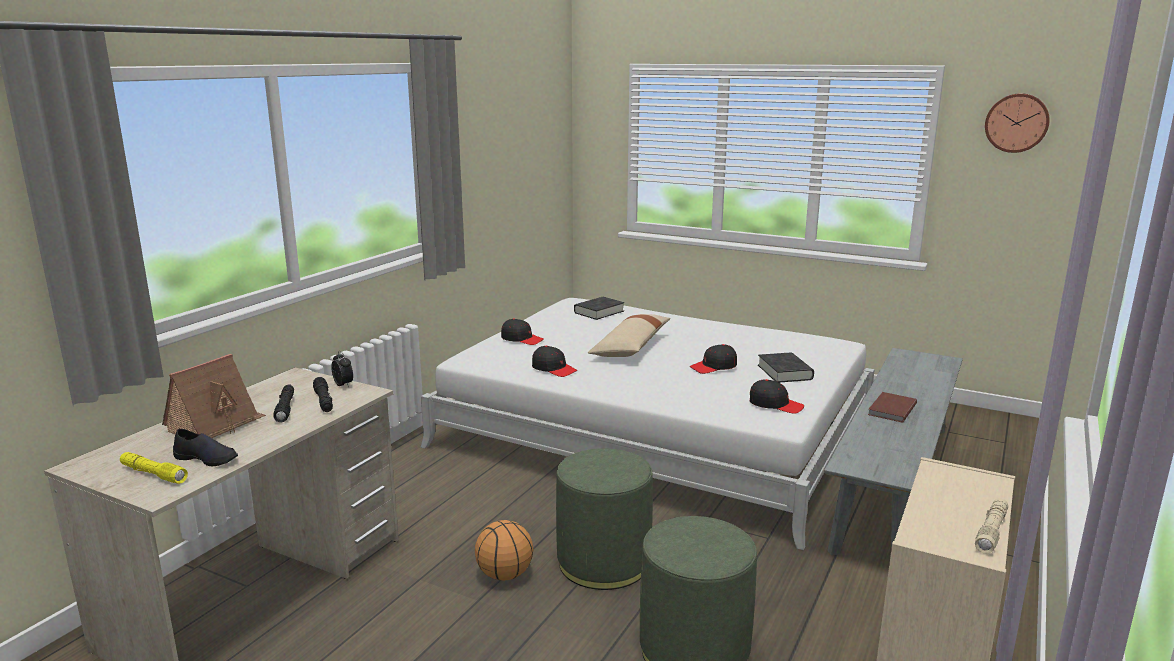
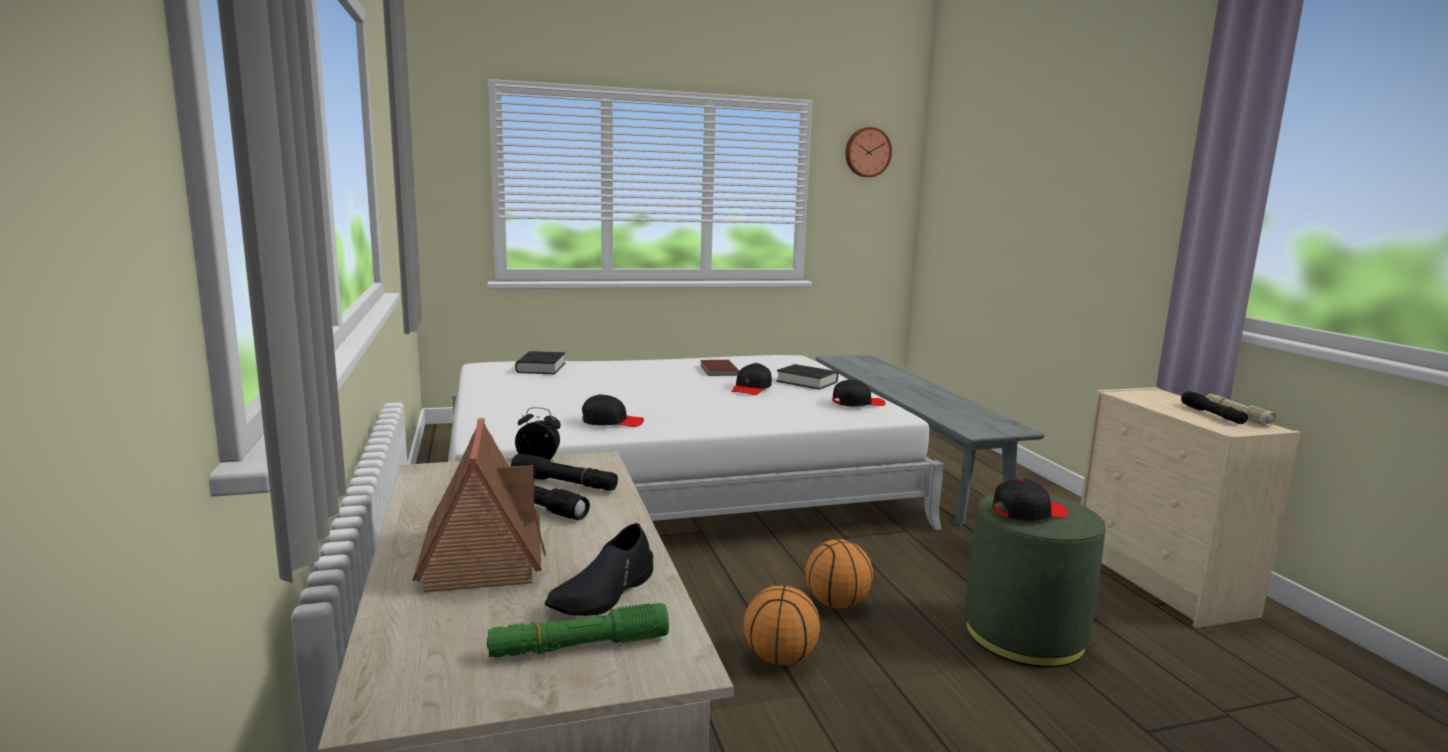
camera: 45 degrees left, 5 degrees down
(153, 474) = (579, 646): yellow flashlight -> green flashlight
(207, 458) = (603, 593): black shoe -> black shoe turned 150 degrees clockwise
(522, 339) = (509, 405): black cap -> black cap (1028, 512)
(604, 562) = (837, 604): green ottoman -> basketball
(630, 347) = (642, 389): beige pillow -> none
(890, 409) = (910, 393): brown book -> brown book (718, 370)
(962, 521) = (1212, 415): none -> black flashlight

